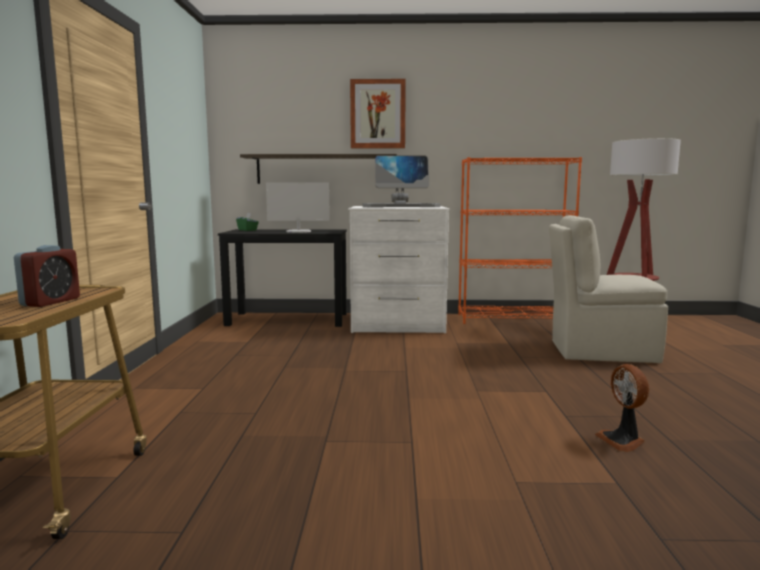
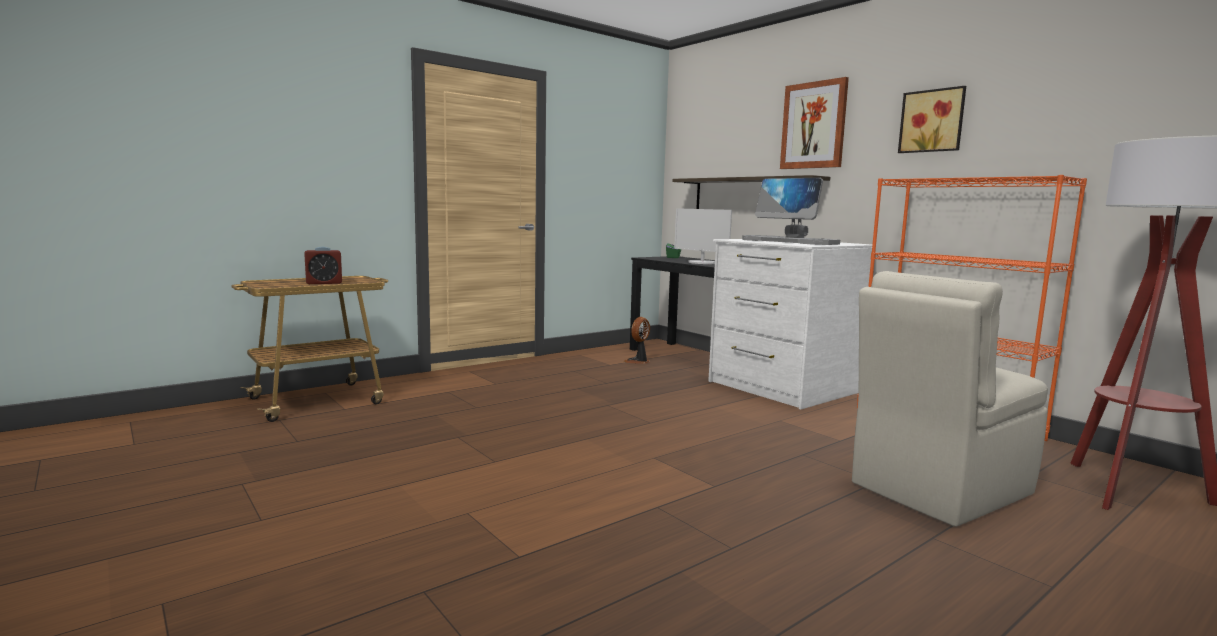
camera: 50 degrees right, 0 degrees up
(472, 118) = (932, 121): none -> picture
(600, 351) = (937, 489): beige chair -> beige chair turned 90 degrees counterclockwise
(622, 441) = (632, 545): fan -> fan (638, 361)

